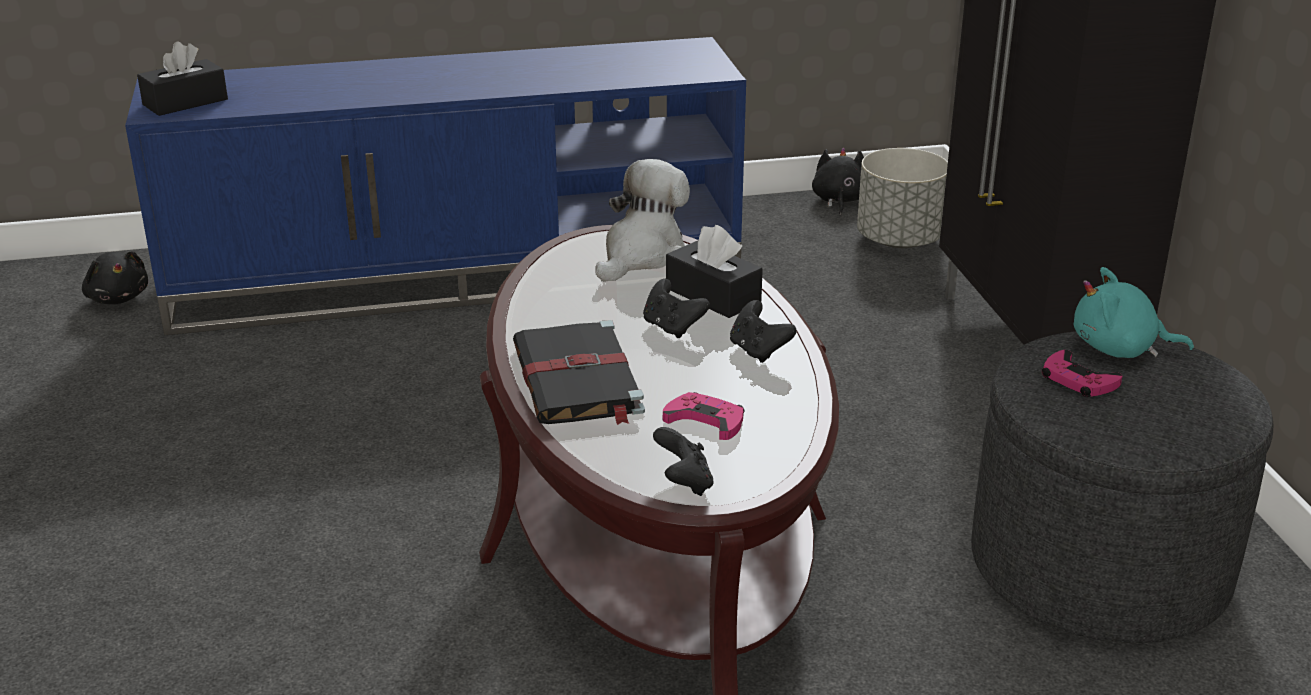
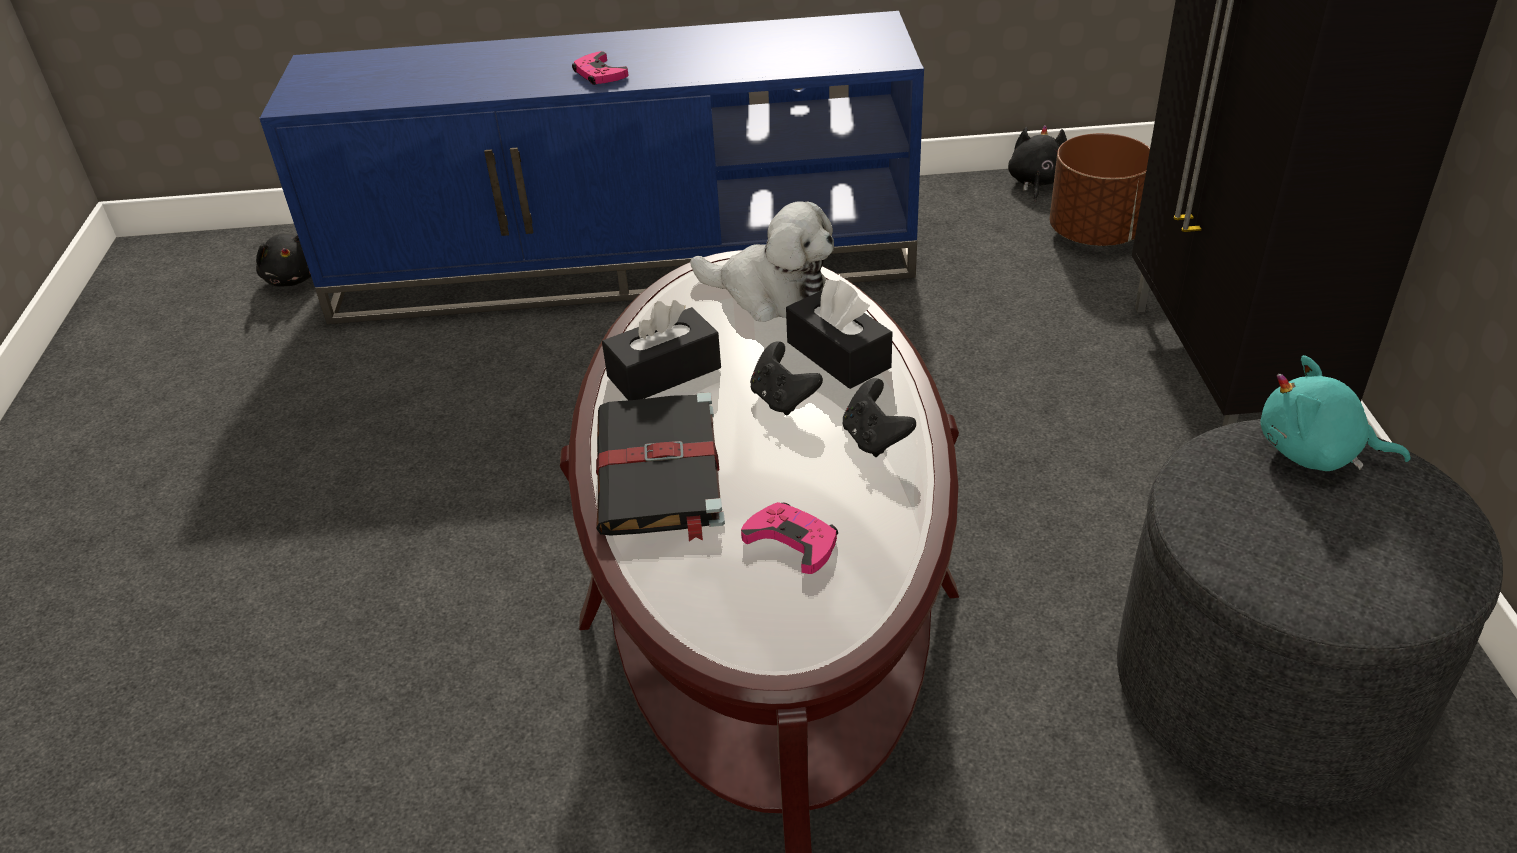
camera: 10 degrees right, 10 degrees up
(185, 102) = (327, 90): black tissue box -> black tissue box (664, 372)
(642, 255) = (771, 294): plush toy -> plush toy turned 75 degrees clockwise
(684, 483) = (746, 638): black game controller -> none
(899, 240) = (1095, 234): grey planter -> brown planter
(1078, 381) = (1256, 500): pink game controller -> pink game controller (599, 74)

